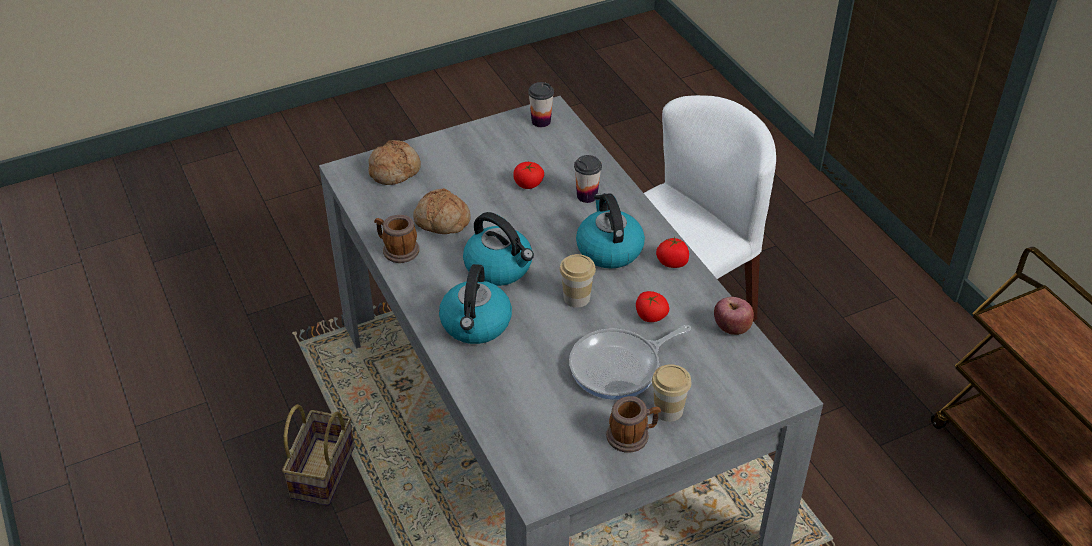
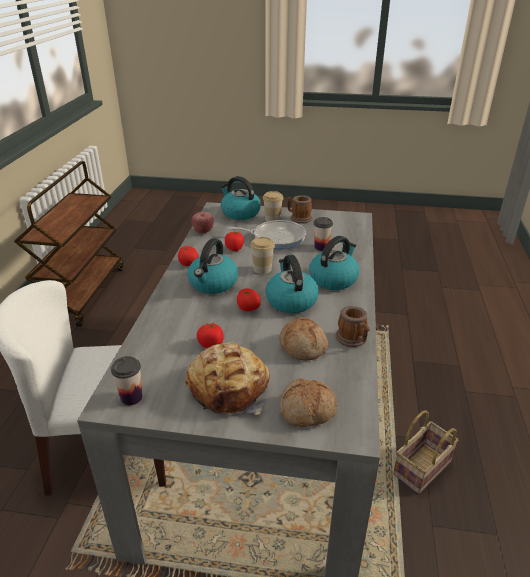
camera: 145 degrees left, 10 degrees down
(473, 159) = (229, 387): none -> bread
(535, 236) = (248, 308): none -> tomato
(587, 196) = (182, 318): cup -> cup (321, 247)
(735, 400) = (240, 213): none -> kettle

